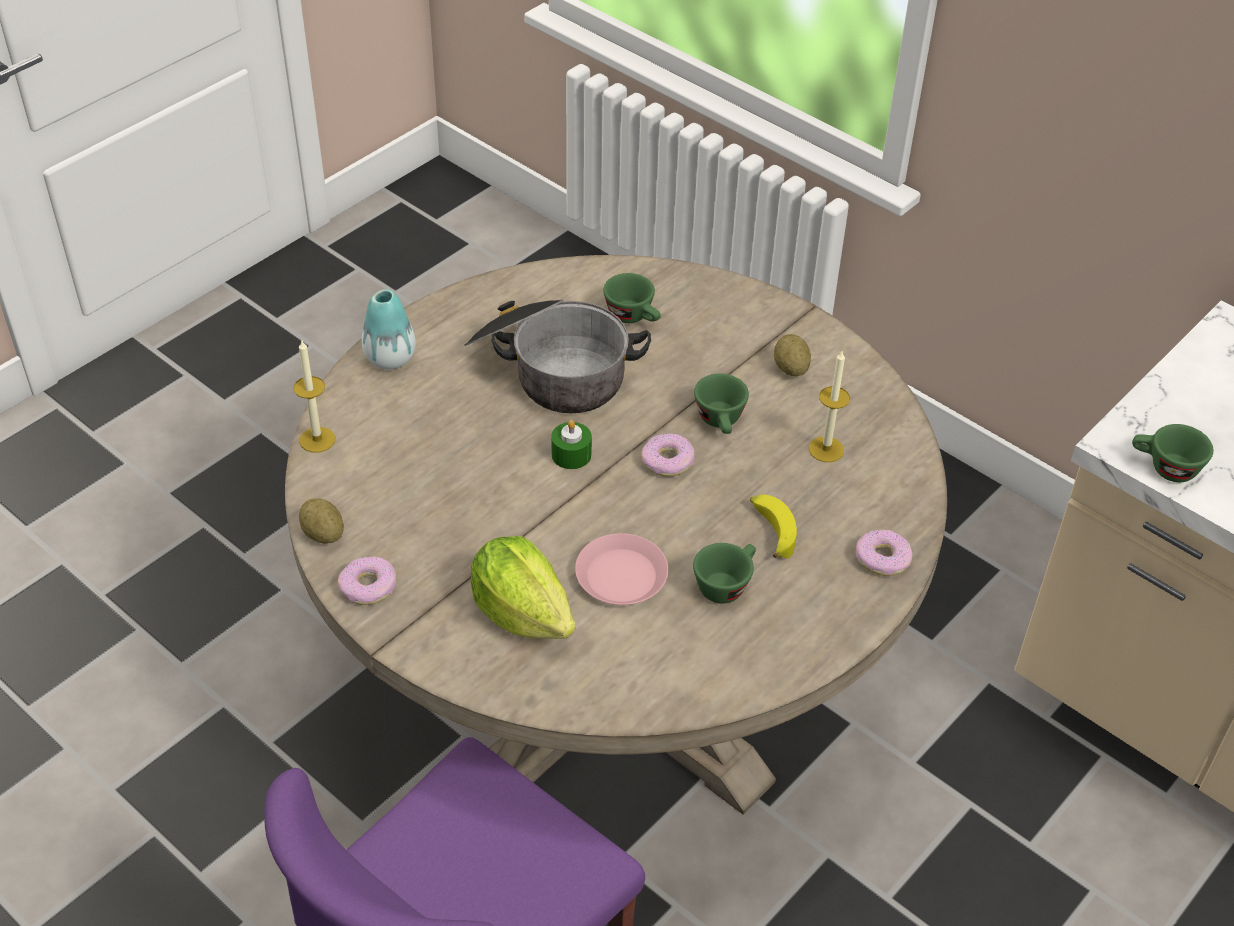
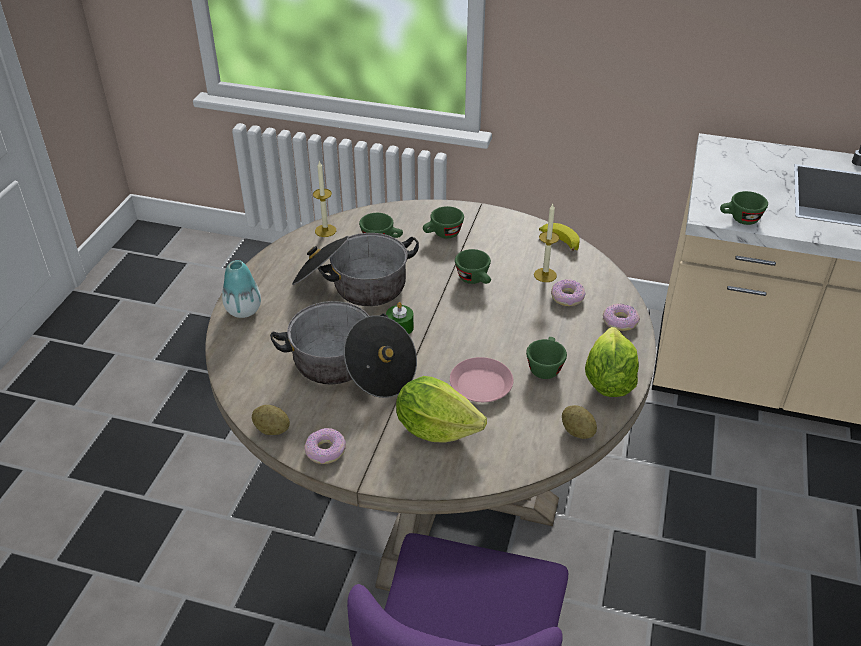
camera: 25 degrees left, 5 degrees down
(317, 439) = (227, 374): candle -> candle (325, 230)
(470, 487) = (350, 367): none -> cooking pot
(668, 461) = (460, 311): donut -> donut (567, 297)
(724, 337) = (442, 234): none -> green cup
(771, 531) = (548, 328): banana -> banana (558, 241)
(790, 368) = (493, 239): potato -> potato (577, 431)
(798, 639) = (608, 382): none -> lettuce

